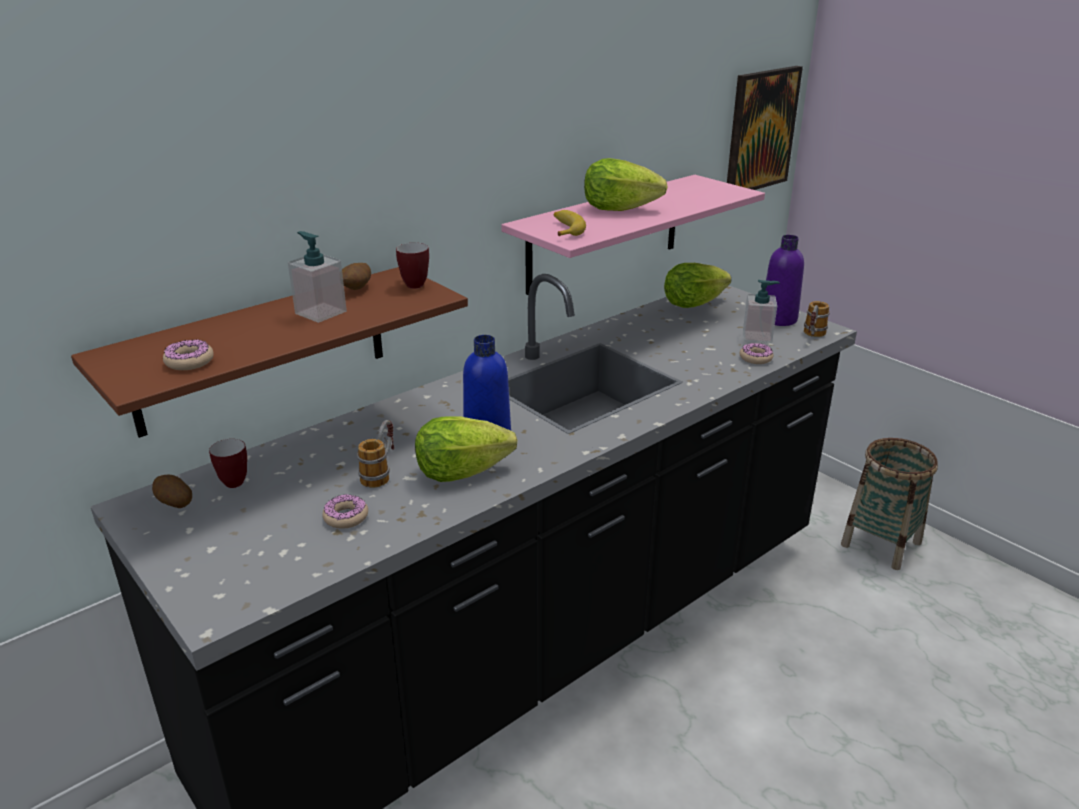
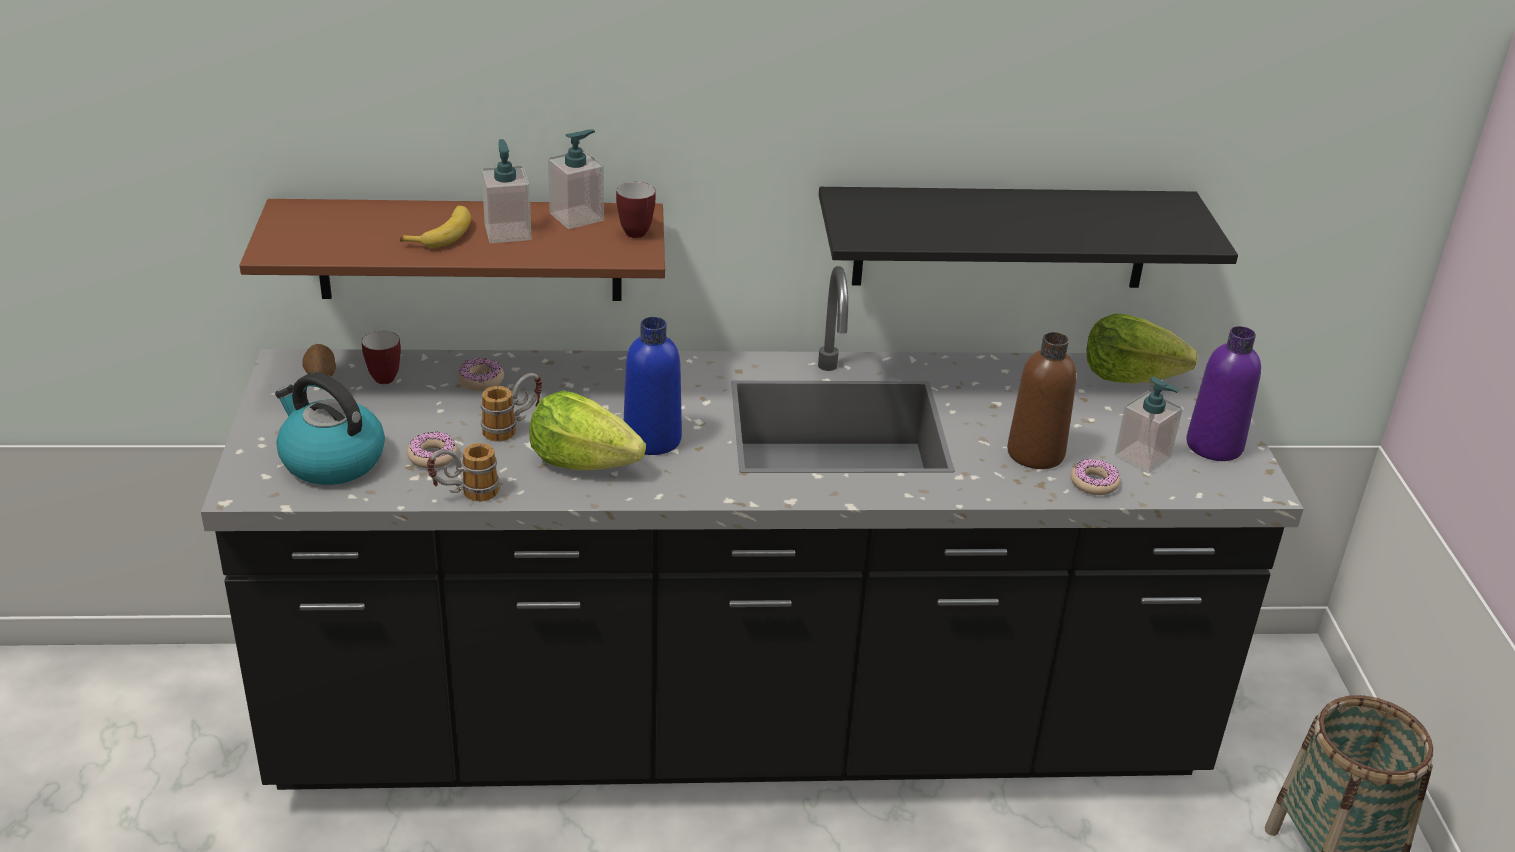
camera: 35 degrees right, 5 degrees up
(189, 361) = (338, 243): donut -> donut (481, 381)
(264, 557) = (331, 460): none -> kettle
(357, 289) = (577, 217): potato -> soap dispenser
(565, 229) = (874, 220): banana -> banana (442, 233)
(604, 233) = (1002, 237): pink shelf -> black shelf
(619, 209) = (990, 213): lettuce -> none
(707, 356) = (1035, 453): none -> brown bottle
(760, 130) = (1359, 152): picture -> none
(812, 336) = (1222, 489): mug -> mug (464, 495)

